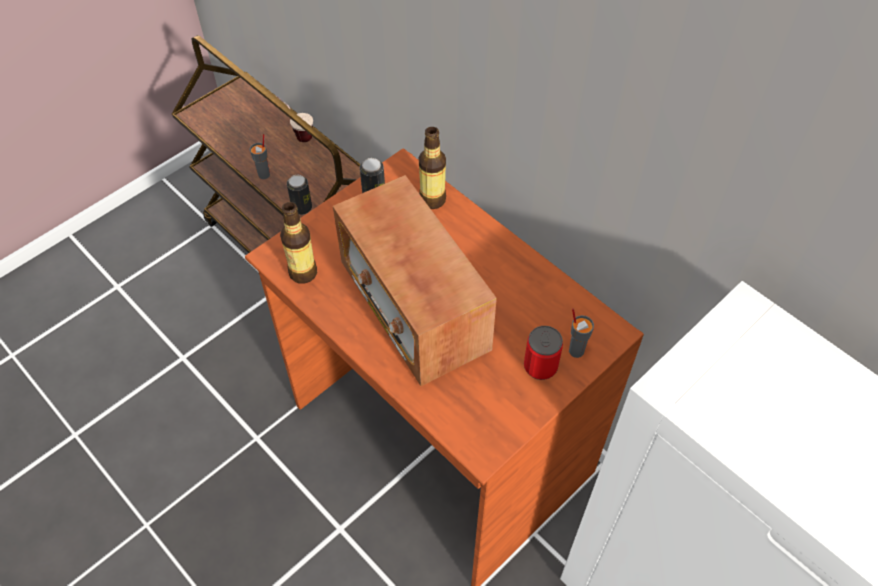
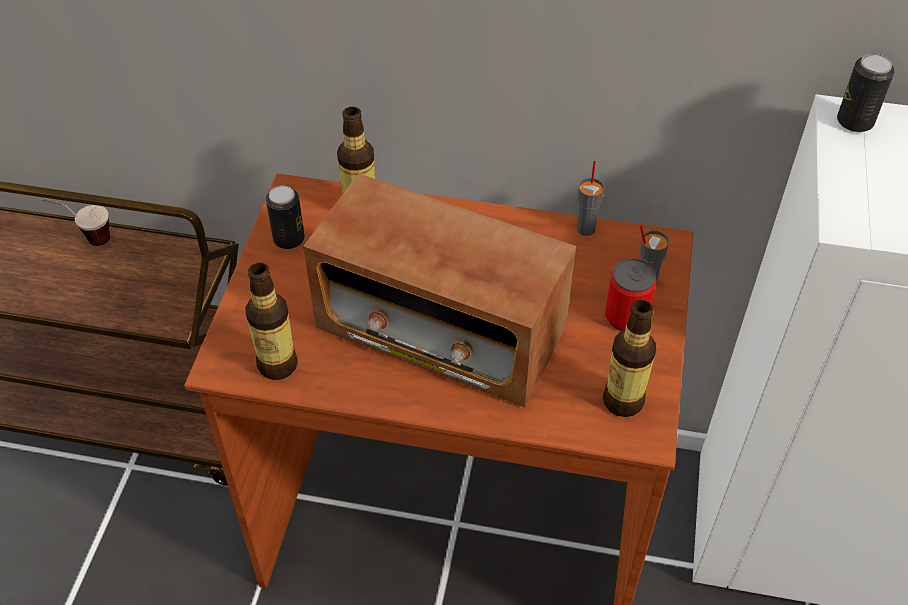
camera: 35 degrees left, 5 degrees down
(264, 174) = (81, 305): grey cup -> grey cup (586, 229)
(302, 208) = (164, 318): can -> can (854, 122)
(487, 420) = (623, 401): none -> bottle

